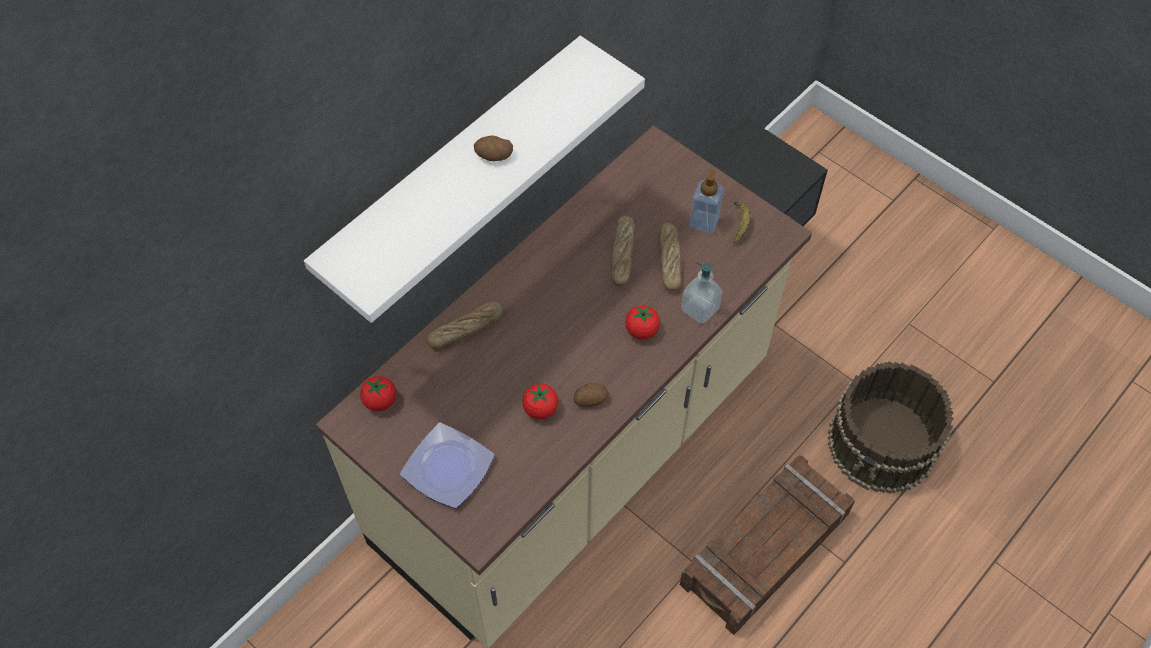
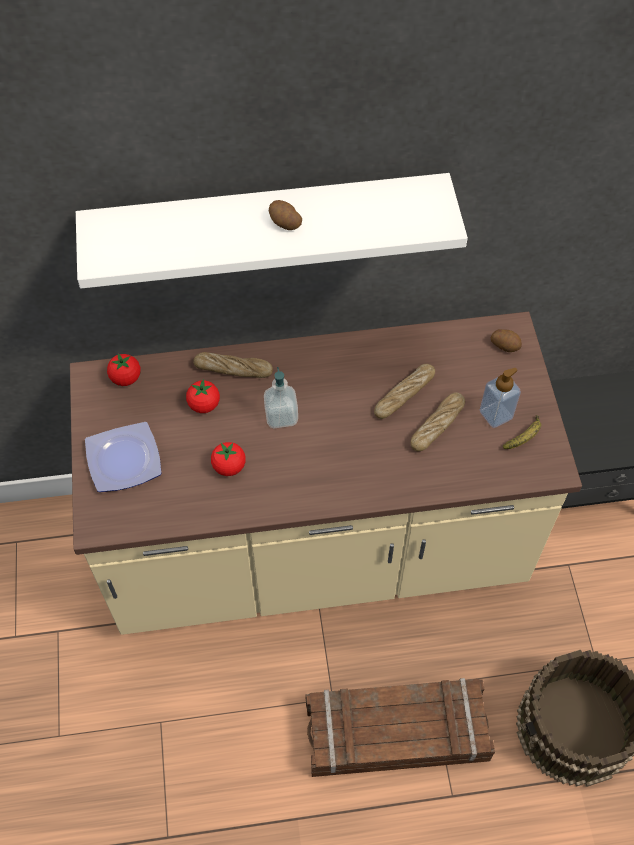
camera: 40 degrees right, 0 degrees up
(590, 399) = (272, 486): potato -> potato (505, 345)
(642, 330) = (362, 463): tomato -> tomato (204, 405)
(700, 309) = (425, 480): soap dispenser -> soap dispenser (281, 416)

